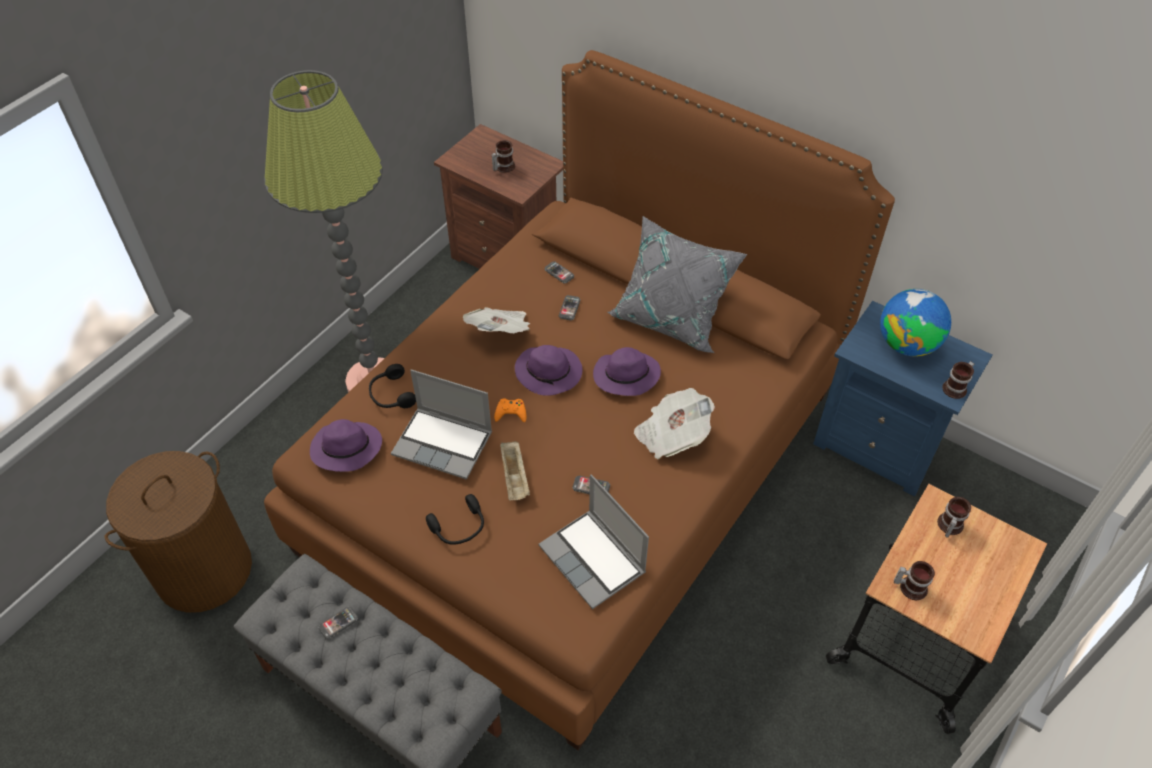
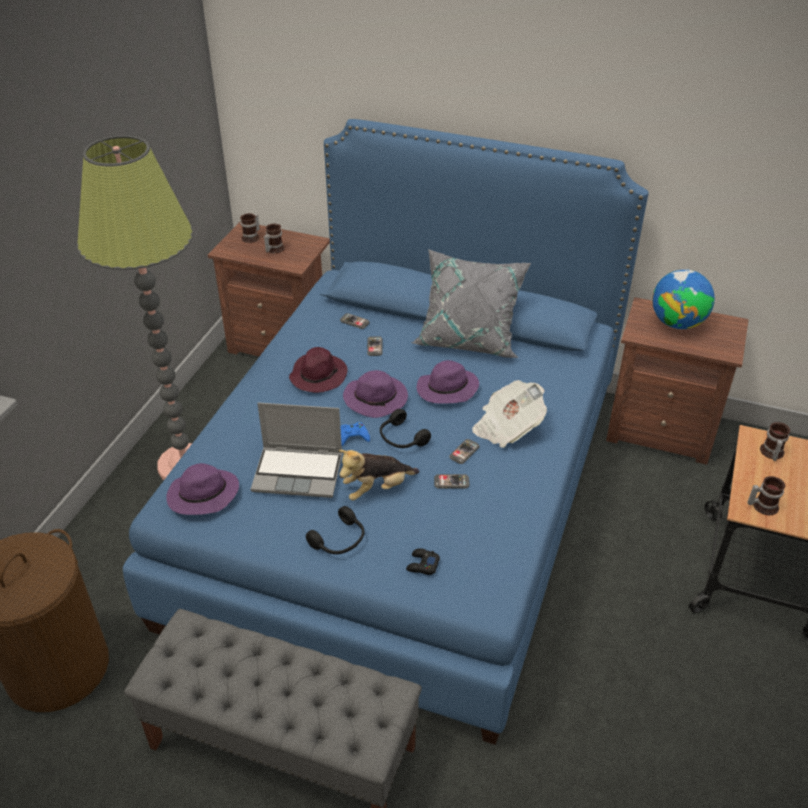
camera: 15 degrees left, 10 degrees down
(338, 623) = (237, 661): phone -> phone (464, 452)
(391, 395) = (231, 443): black headphones -> black headphones (401, 438)
(500, 332) = (318, 375): newspaper -> purple hat
(511, 413) = (353, 436): orange game controller -> blue game controller
(515, 478) = (377, 489): beige tray -> plush toy
(529, 574) = (422, 565): none -> black game controller
(575, 467) = (403, 500): brown bed -> blue bed
(594, 560) = (478, 541): laptop -> none
(879, 445) = (661, 431): blue nightstand -> brown nightstand
(956, 388) = (732, 347): mug -> mug (252, 237)

